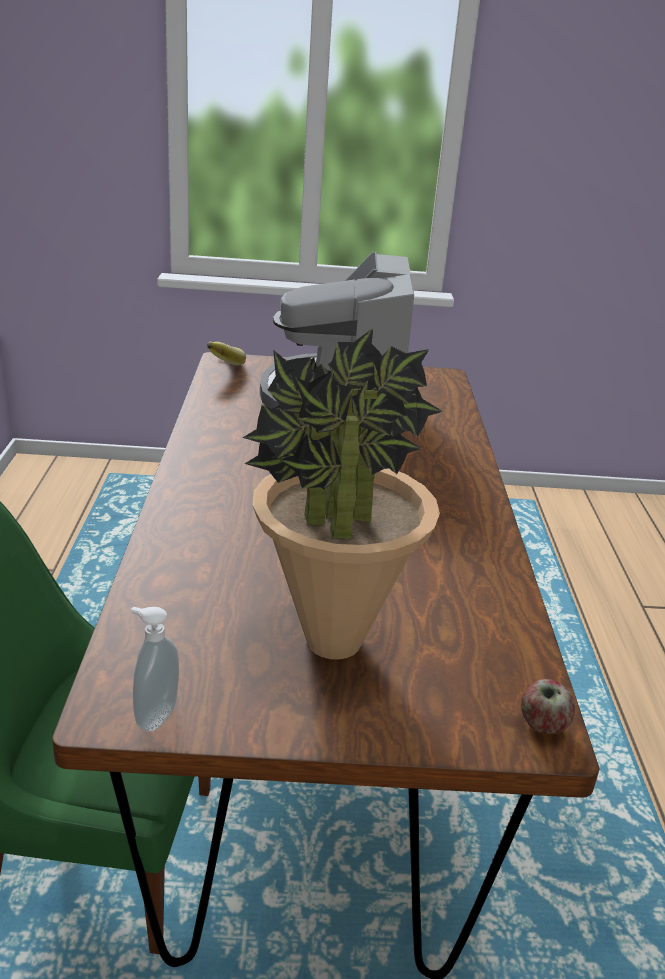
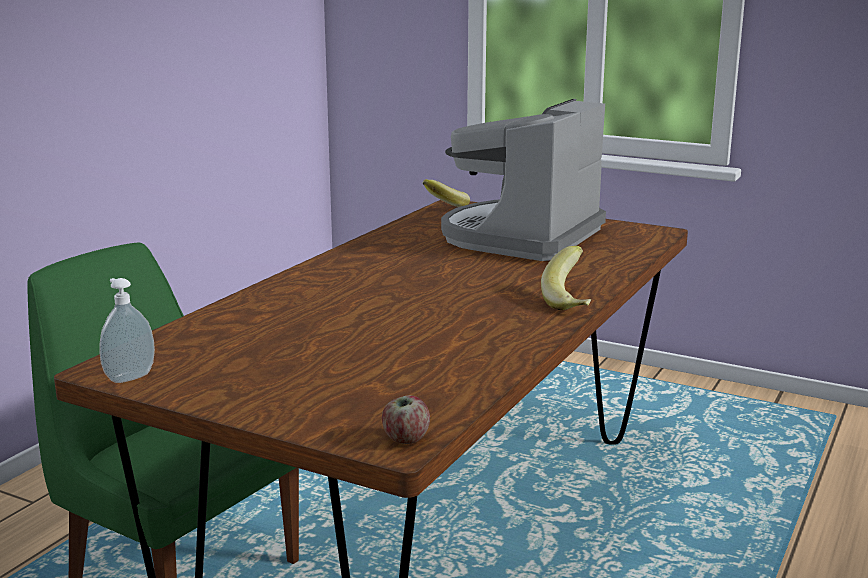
camera: 30 degrees right, 10 degrees down
(332, 642) = (303, 367): potted plant -> none
(475, 484) = (573, 301): none -> banana

